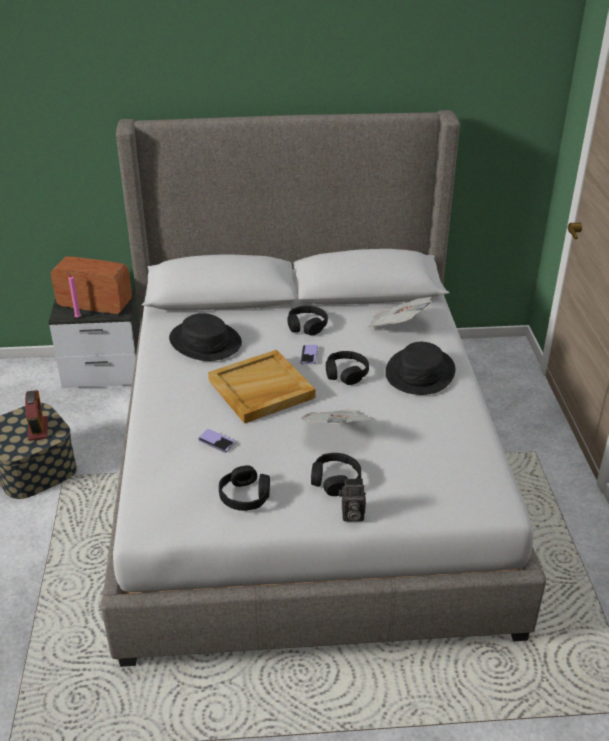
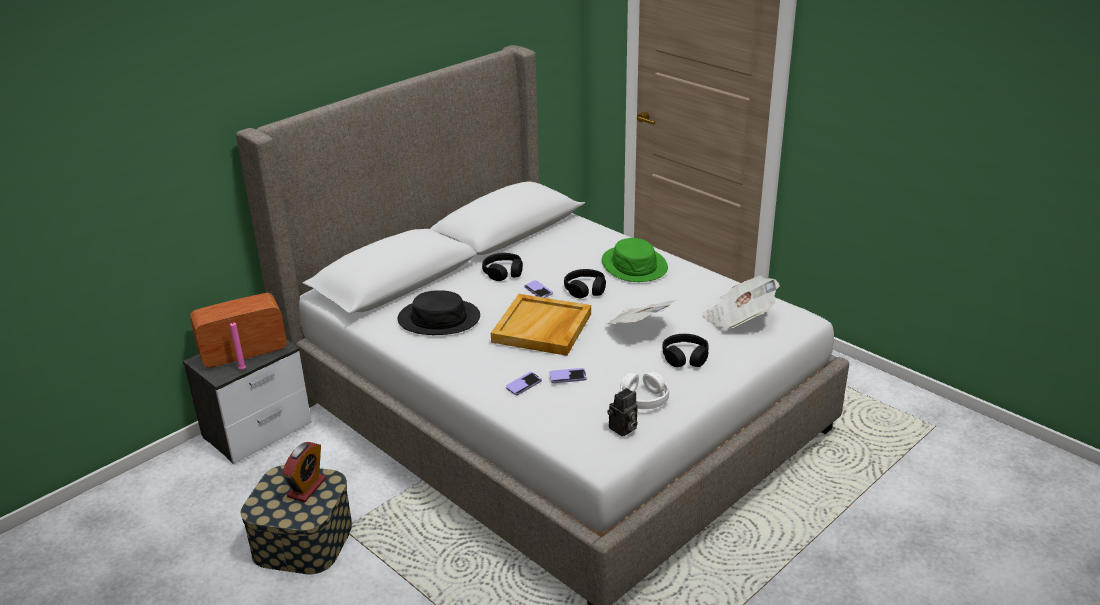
camera: 40 degrees left, 5 degrees down
(38, 429) = (307, 488): alarm clock -> alarm clock turned 75 degrees clockwise
(181, 429) = (524, 384): none -> phone
(245, 496) = (643, 398): black headphones -> white headphones
(351, 515) = (727, 371): camera -> camera (623, 429)
(398, 326) = (571, 243): newspaper -> newspaper (738, 319)
(420, 372) = (634, 265): black hat -> green hat

